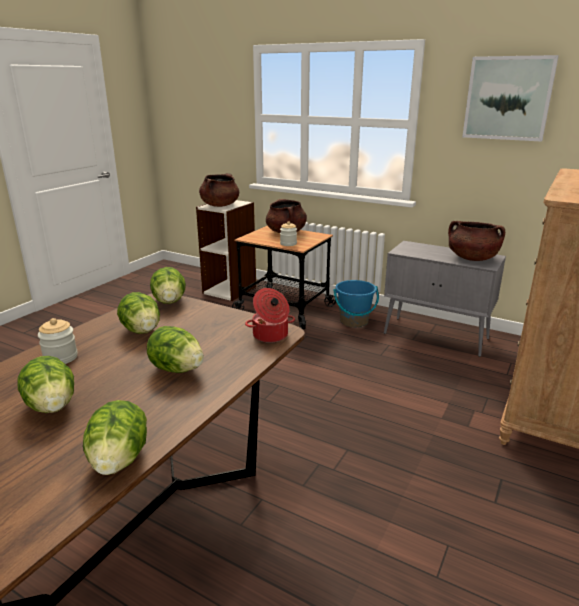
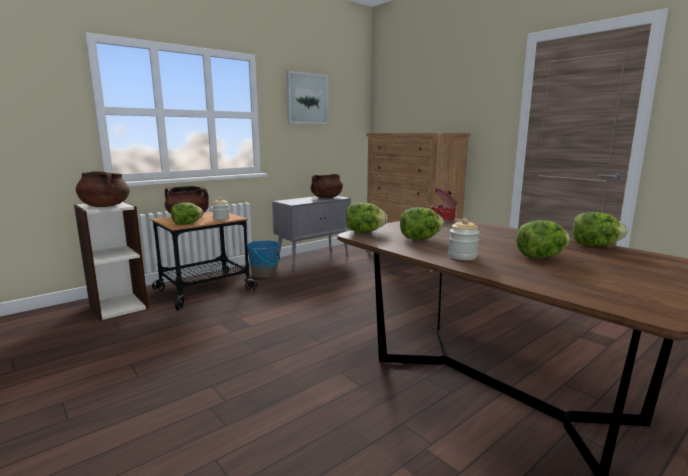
camera: 70 degrees left, 10 degrees down
(177, 369) = (486, 234): lettuce -> lettuce (187, 224)

